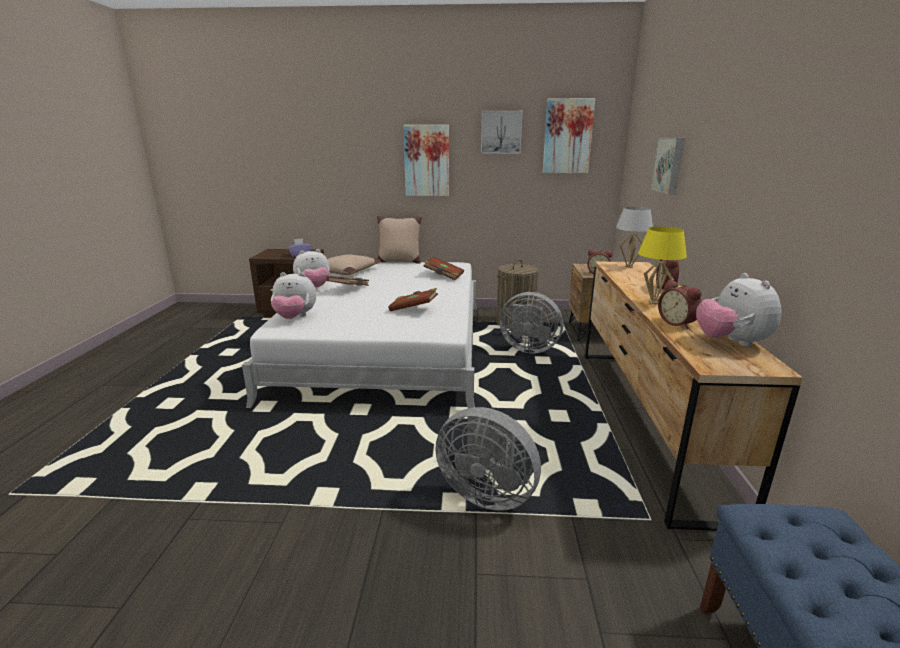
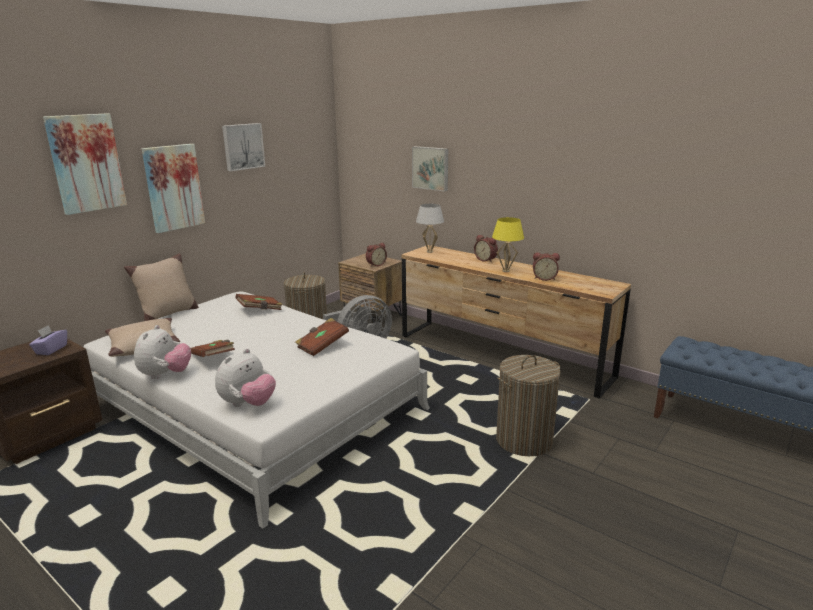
camera: 55 degrees left, 0 degrees up
(487, 493) = (524, 440): grey fan -> laundry basket
(567, 136) = (297, 144): picture -> picture (86, 163)
(731, 342) = (582, 279): plush toy -> none

